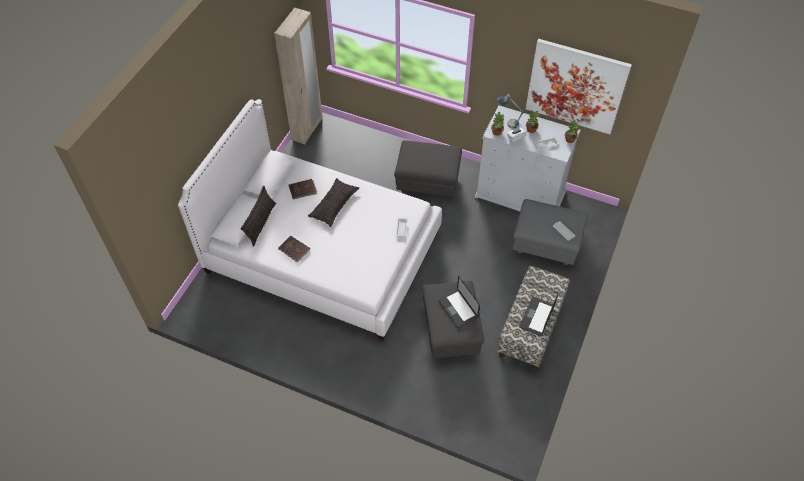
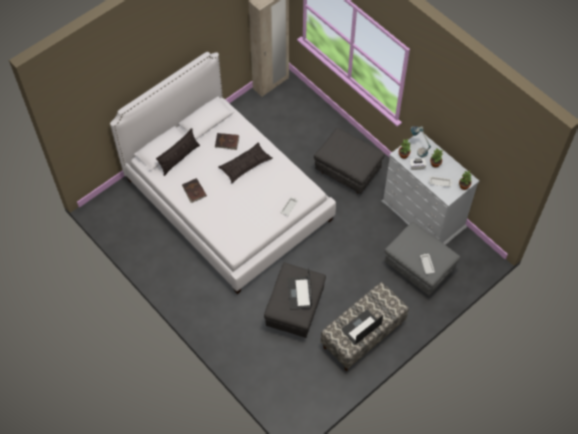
camera: 25 degrees right, 5 degrees up
(576, 86) = (478, 143): picture -> none

